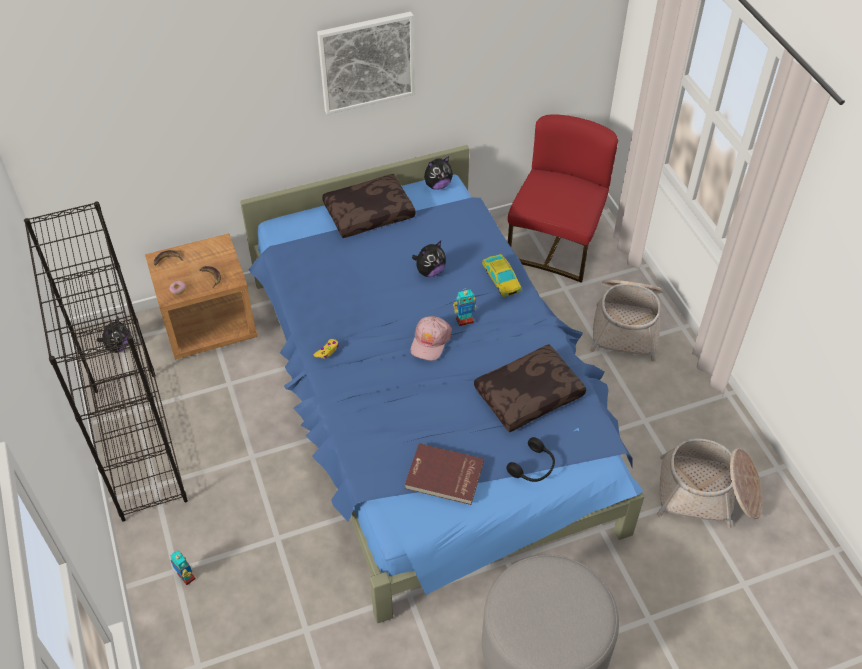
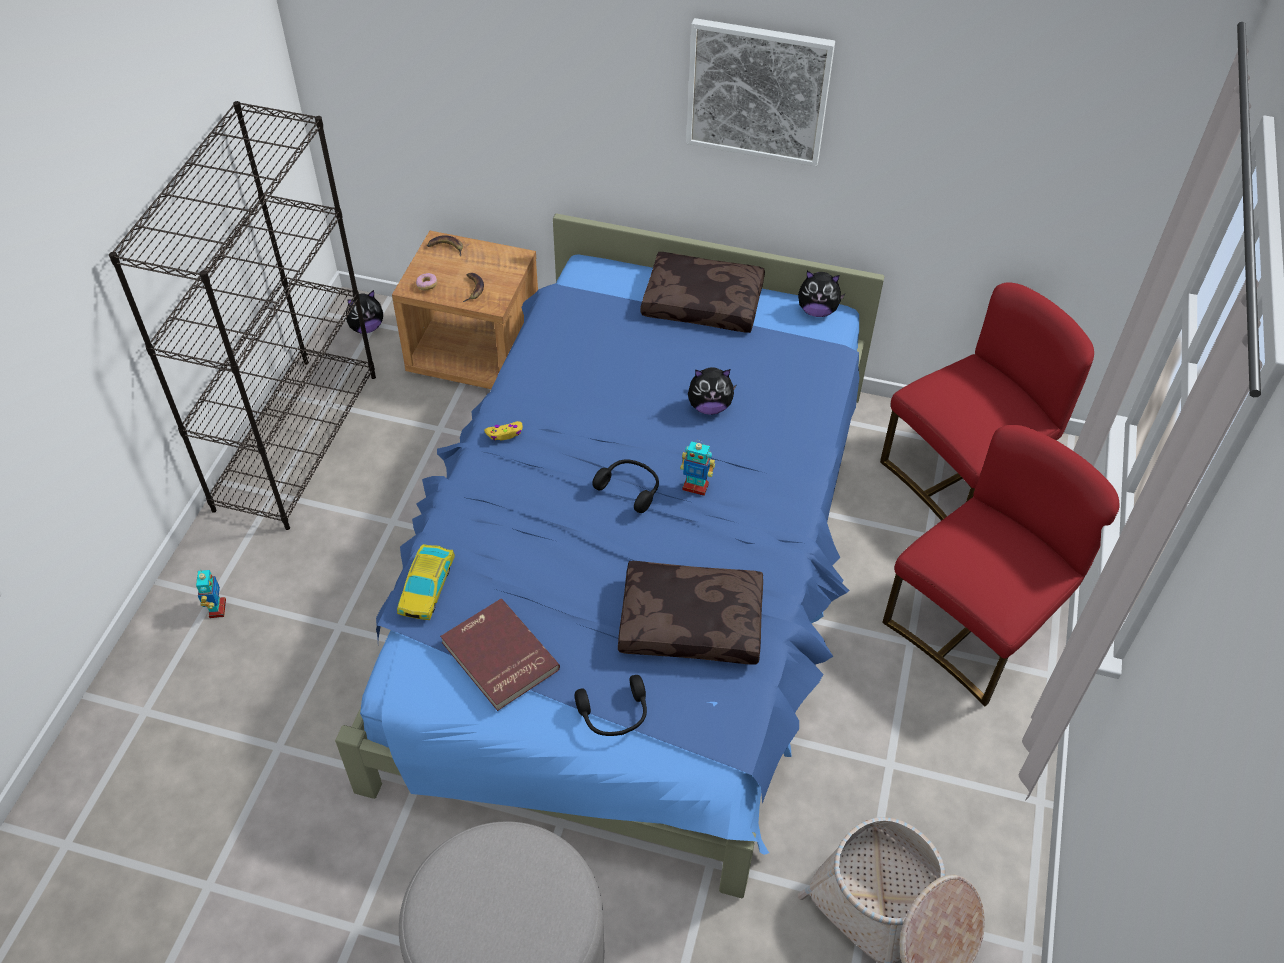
camera: 35 degrees right, 0 degrees up
(430, 341) = (630, 488): pink cap -> black headphones
(501, 279) = (789, 462): toy car -> toy car (427, 586)
(626, 323) = (974, 626): basket -> red chair

